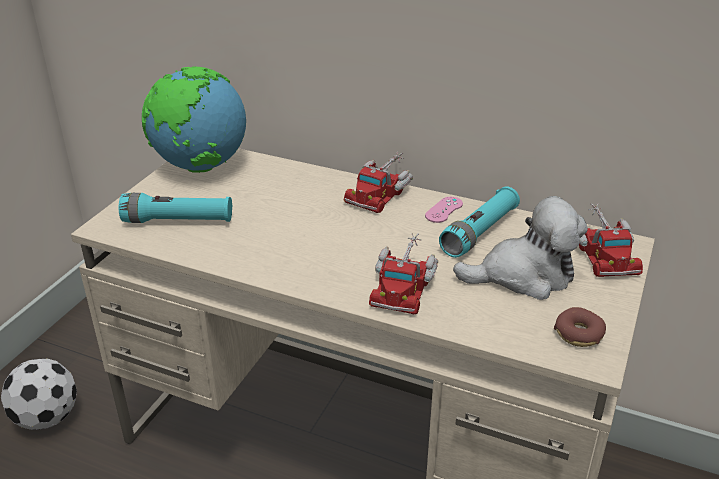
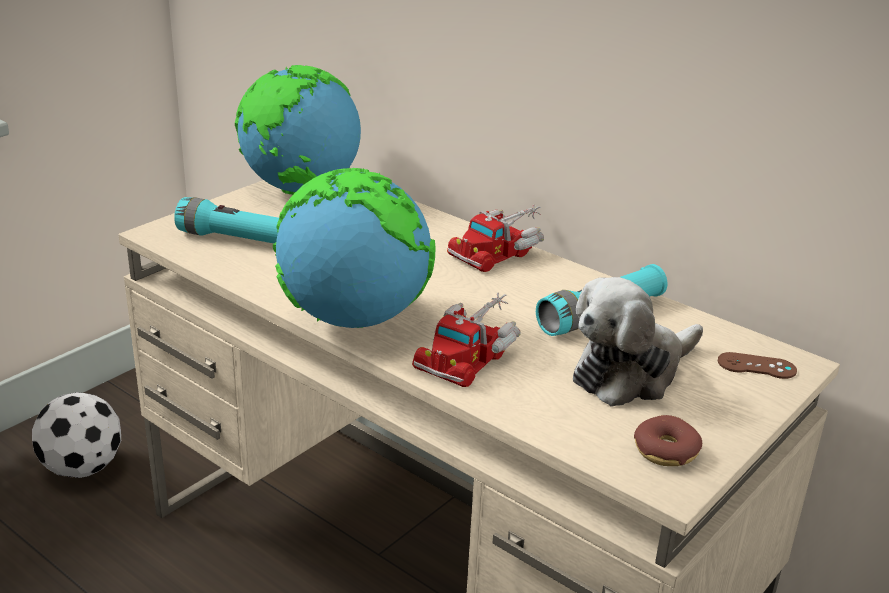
camera: 15 degrees right, 5 degrees down
(302, 273) = (353, 319): none -> globe
(444, 210) = (569, 283): pink game controller -> none
(524, 276) = (630, 373): plush toy -> plush toy turned 135 degrees clockwise
(603, 252) = (756, 366): toy truck -> brown game controller

